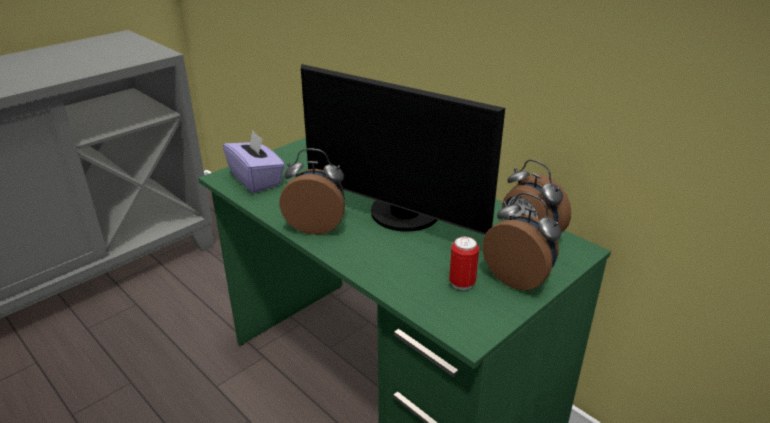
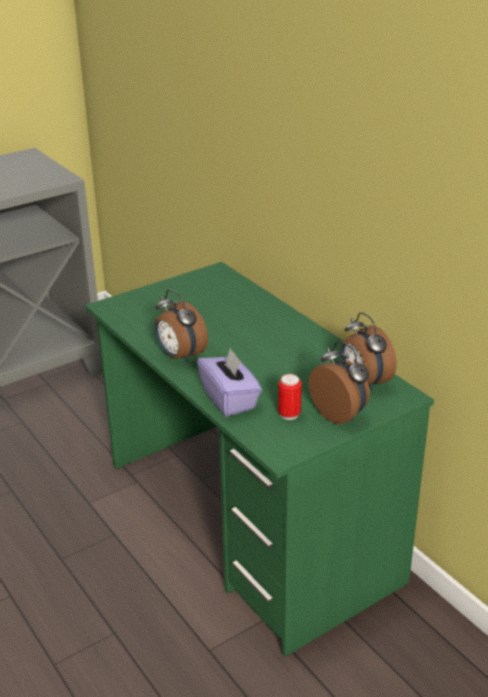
camera: 10 degrees right, 0 degrees up
(256, 180) = (136, 310): purple tissue box -> purple tissue box (229, 399)
(316, 225) = (180, 356): alarm clock -> alarm clock turned 150 degrees counterclockwise
(401, 216) = (257, 354): monitor -> none

